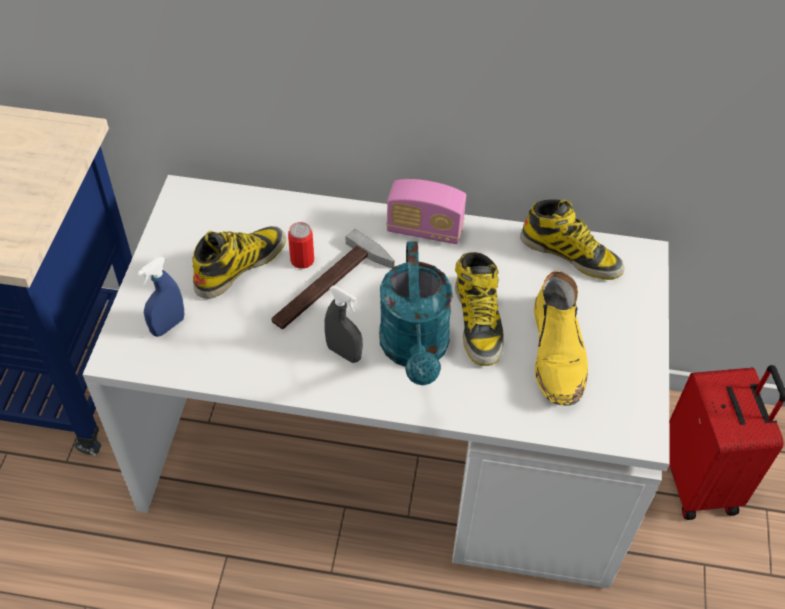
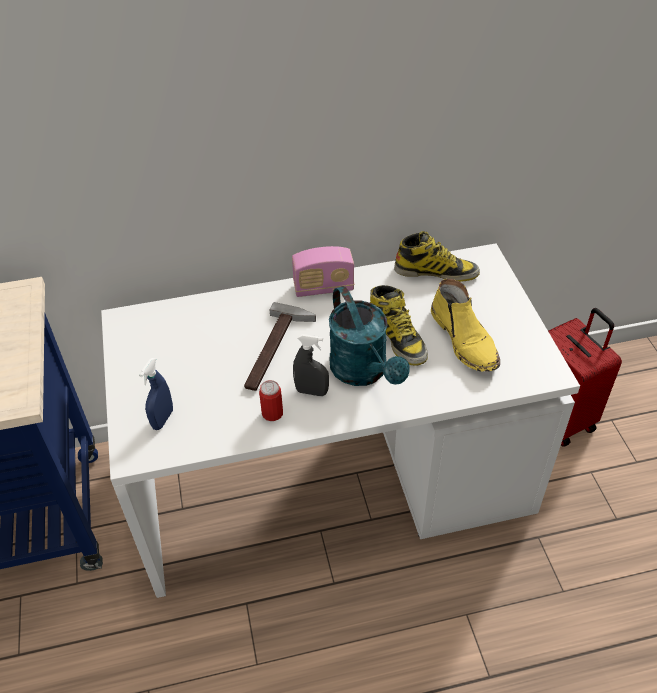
camera: 20 degrees left, 5 degrees down
(240, 265) = (196, 356): boot -> none
(302, 260) = (243, 337): can -> can (272, 413)

